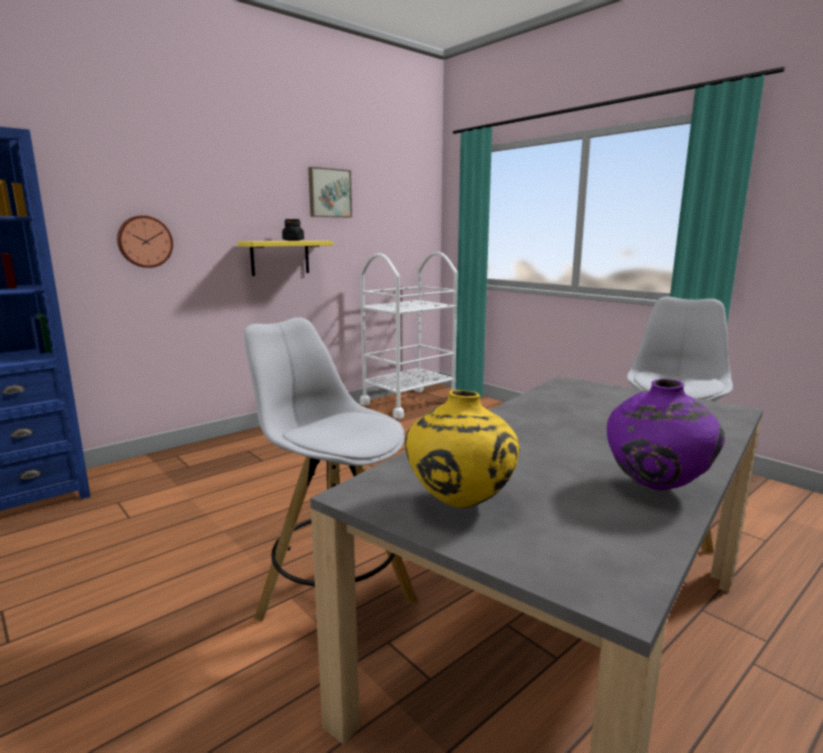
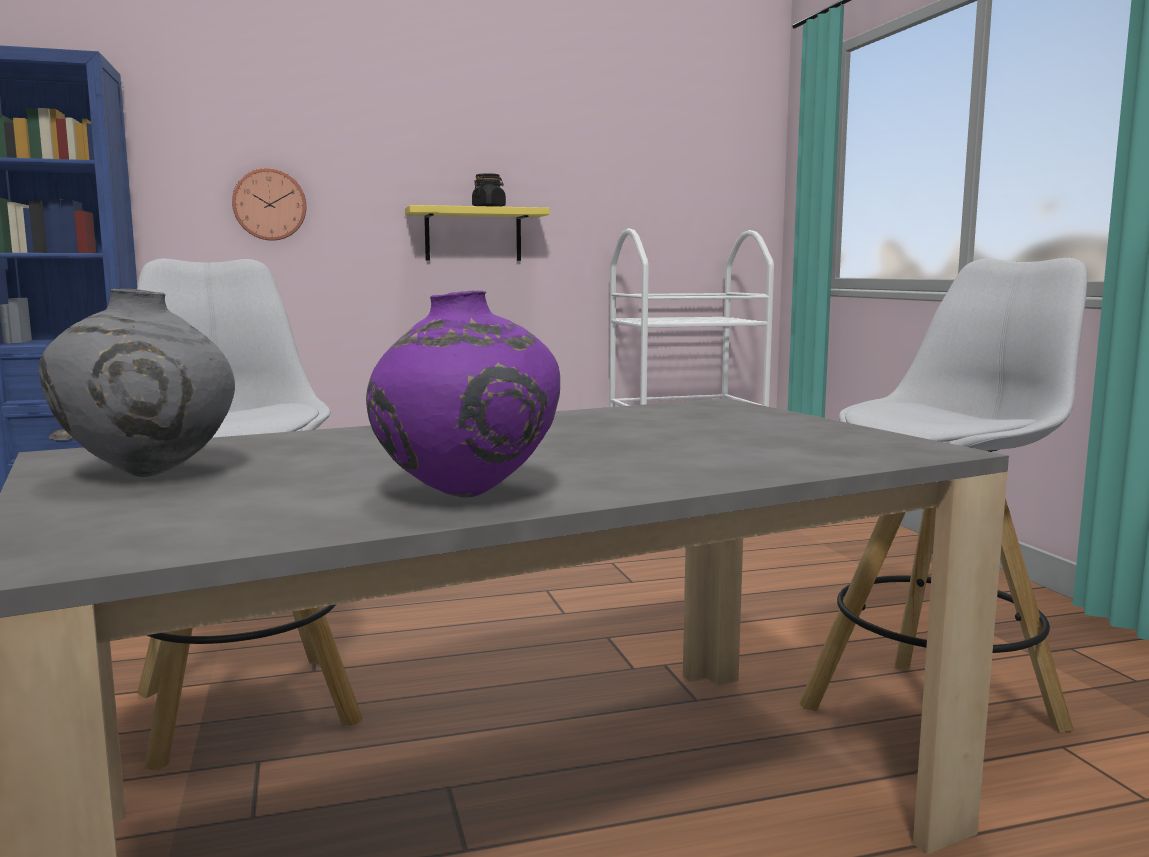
camera: 25 degrees right, 5 degrees down
(329, 193) = (562, 136): picture -> none
(459, 505) = (149, 475): yellow vase -> grey vase

